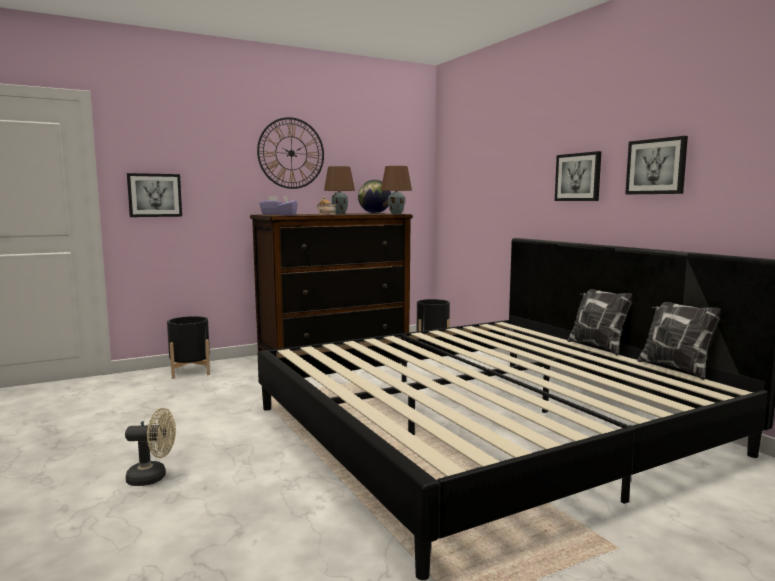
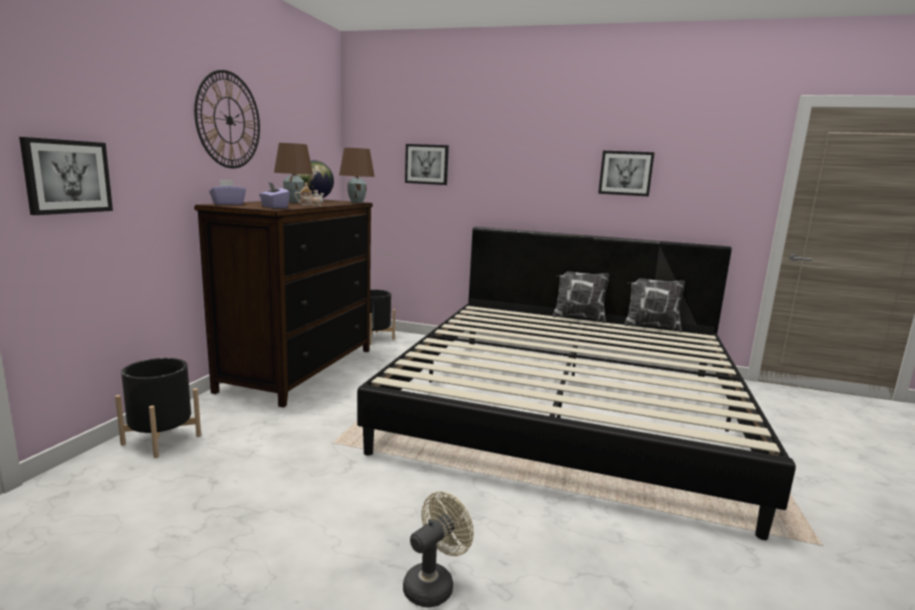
camera: 45 degrees left, 5 degrees up
(578, 177) = (546, 175): picture -> picture (427, 164)

